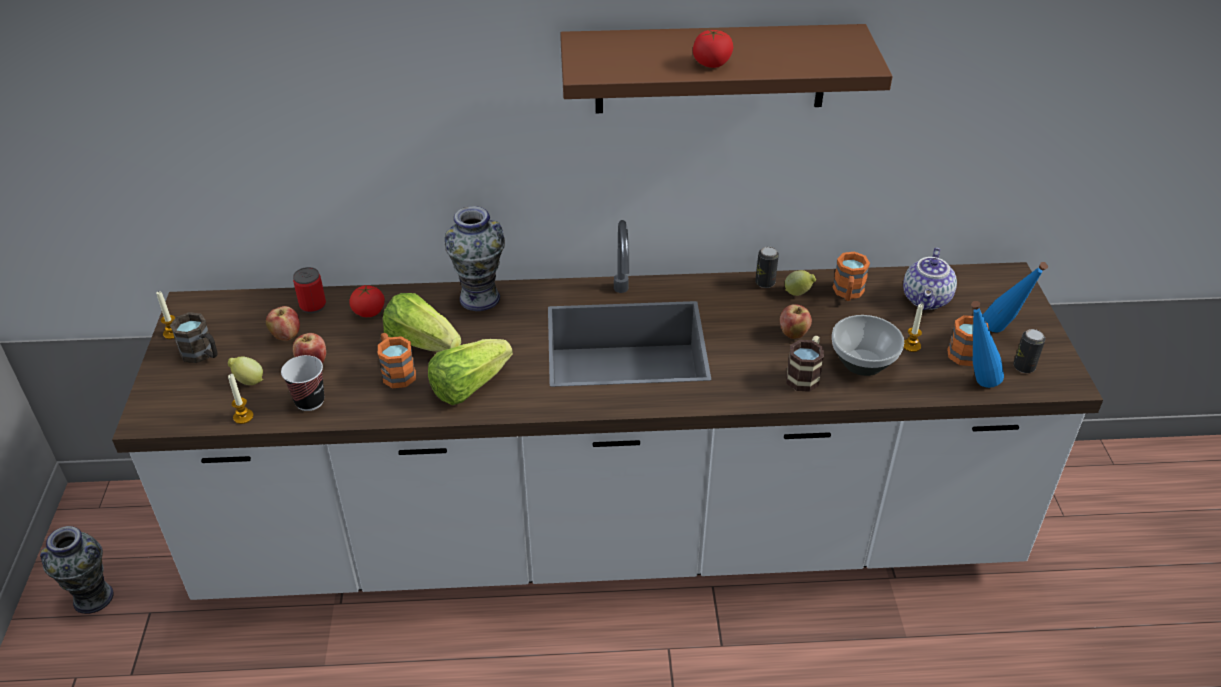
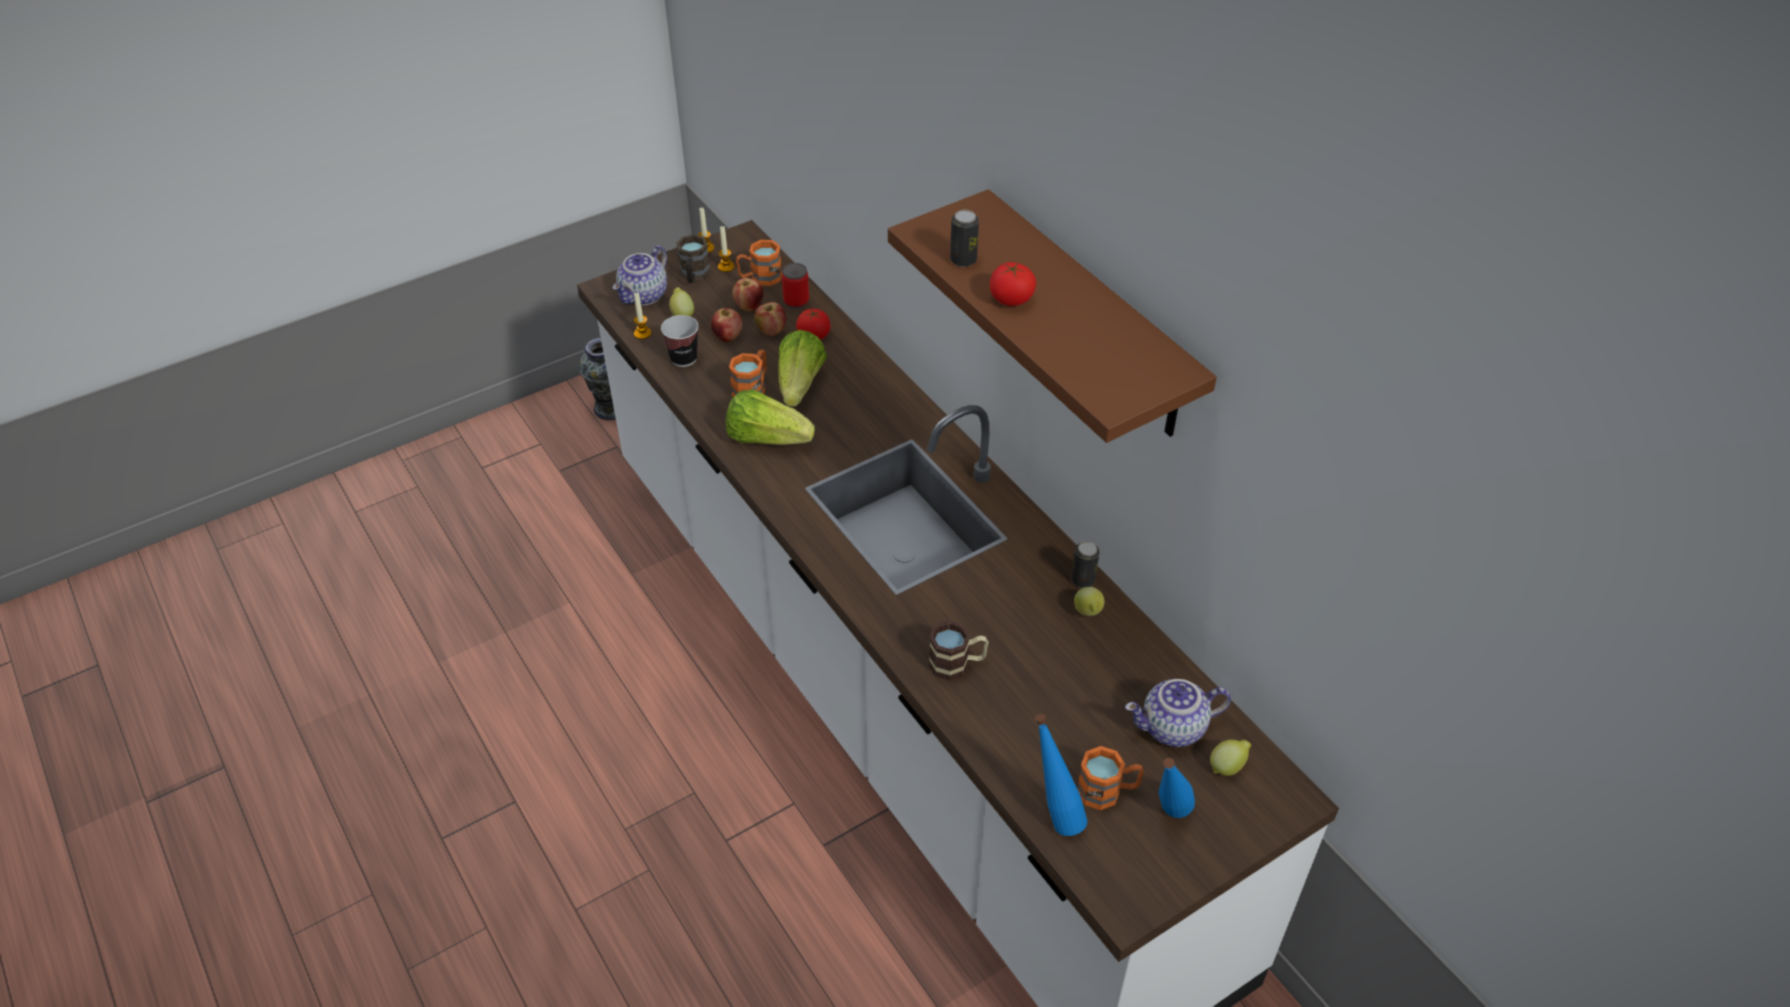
camera: 60 degrees right, 5 degrees up
(190, 397) = (644, 296): none -> teapot
(479, 298) = (887, 391): vase -> none
(793, 334) = (1015, 632): apple -> apple (771, 331)
(848, 293) = (1123, 654): orange mug -> orange mug (760, 278)
(863, 362) = (1014, 705): bowl -> none
(911, 346) = (1075, 738): candle -> candle (726, 267)
(971, 290) = (1227, 766): none -> lemon
(1023, 367) = (1121, 855): can -> can (963, 260)

